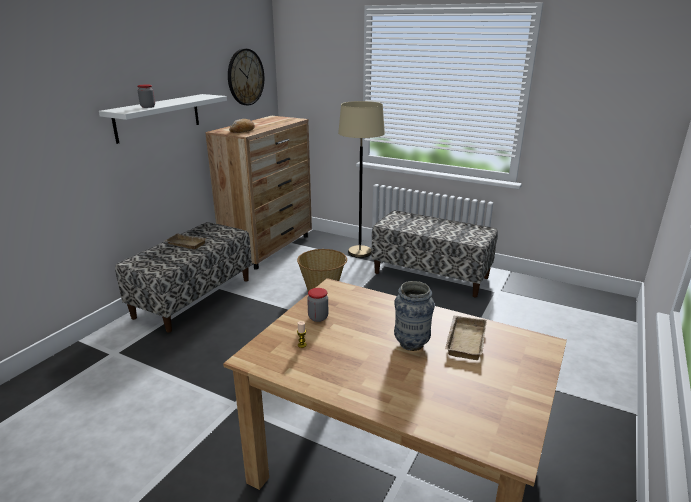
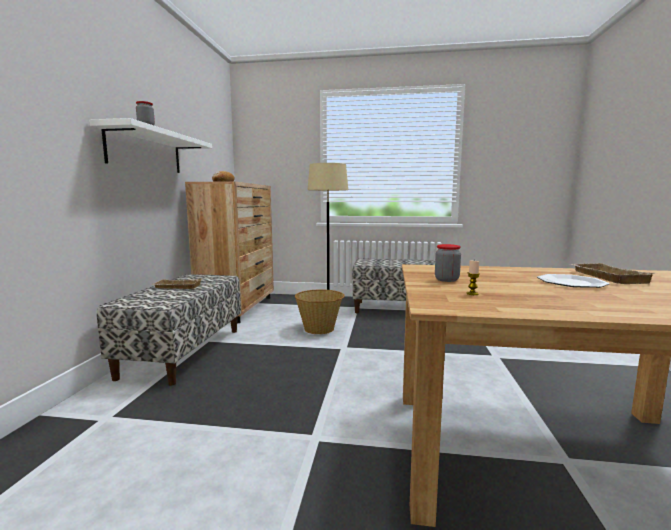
camera: 20 degrees left, 15 degrees down
(245, 77) = (214, 144): wall clock -> none
(411, 344) = (571, 283): vase -> plate

